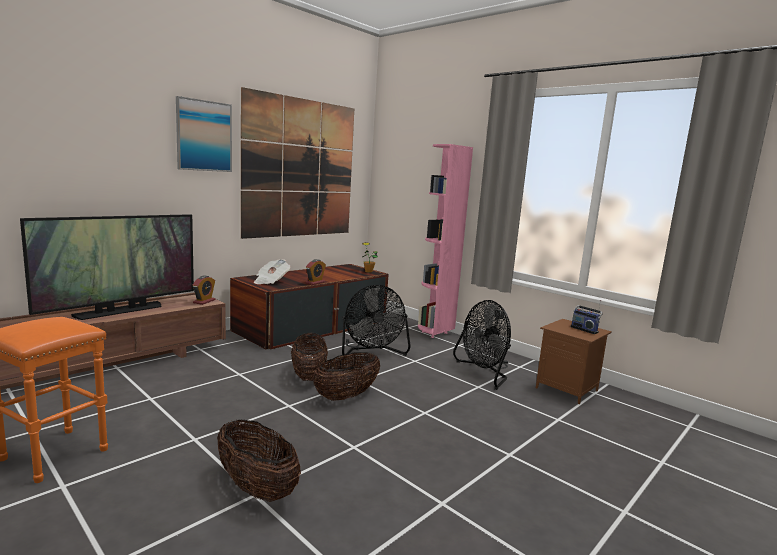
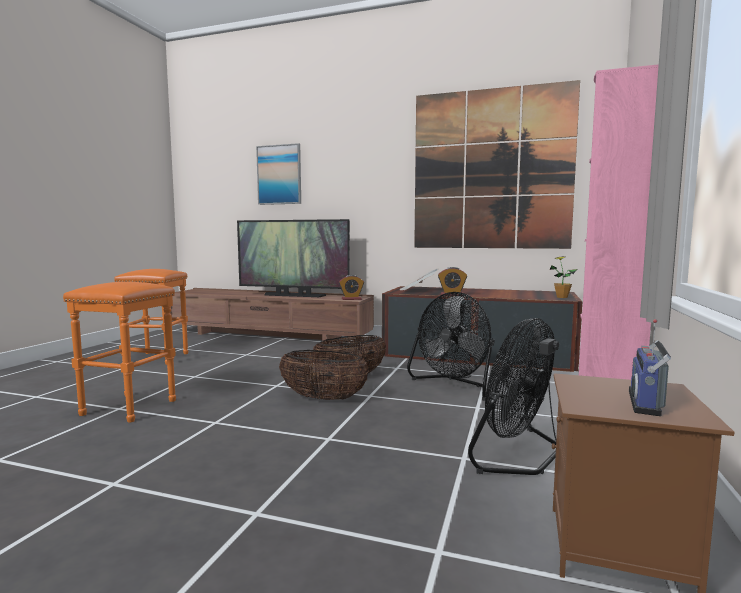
camera: 65 degrees right, 5 degrees down
(204, 136) = (379, 150): picture -> picture (279, 175)
(256, 488) = (129, 406): basket -> orange stool

